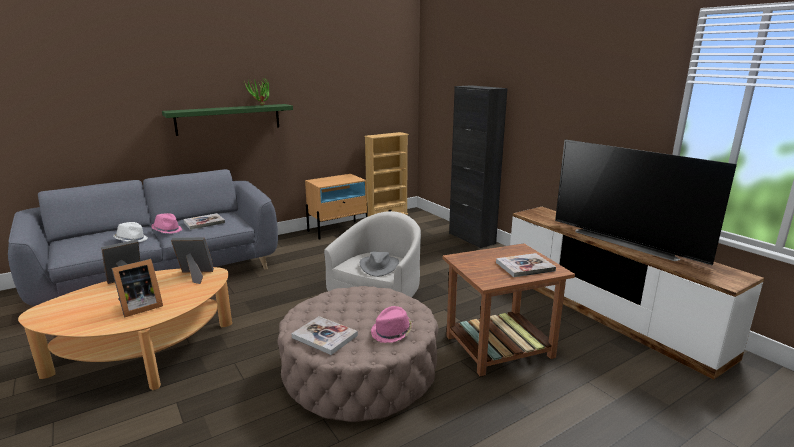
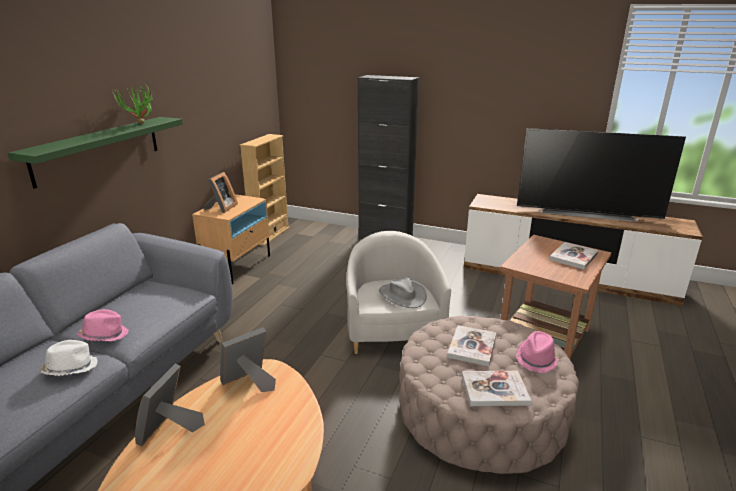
camera: 35 degrees left, 5 degrees up
(139, 307) = (254, 455): picture frame -> picture frame (221, 208)
(204, 222) = (143, 307): book -> book (472, 347)

